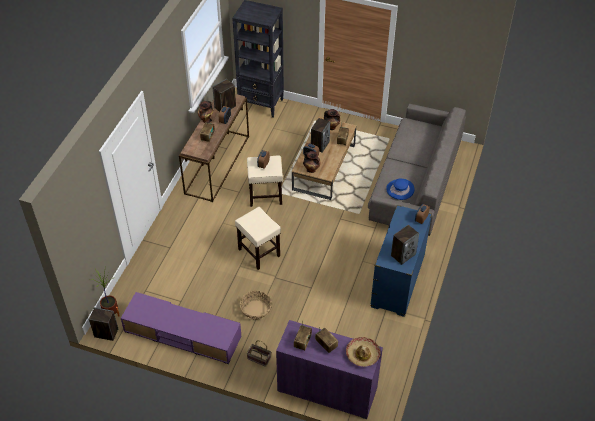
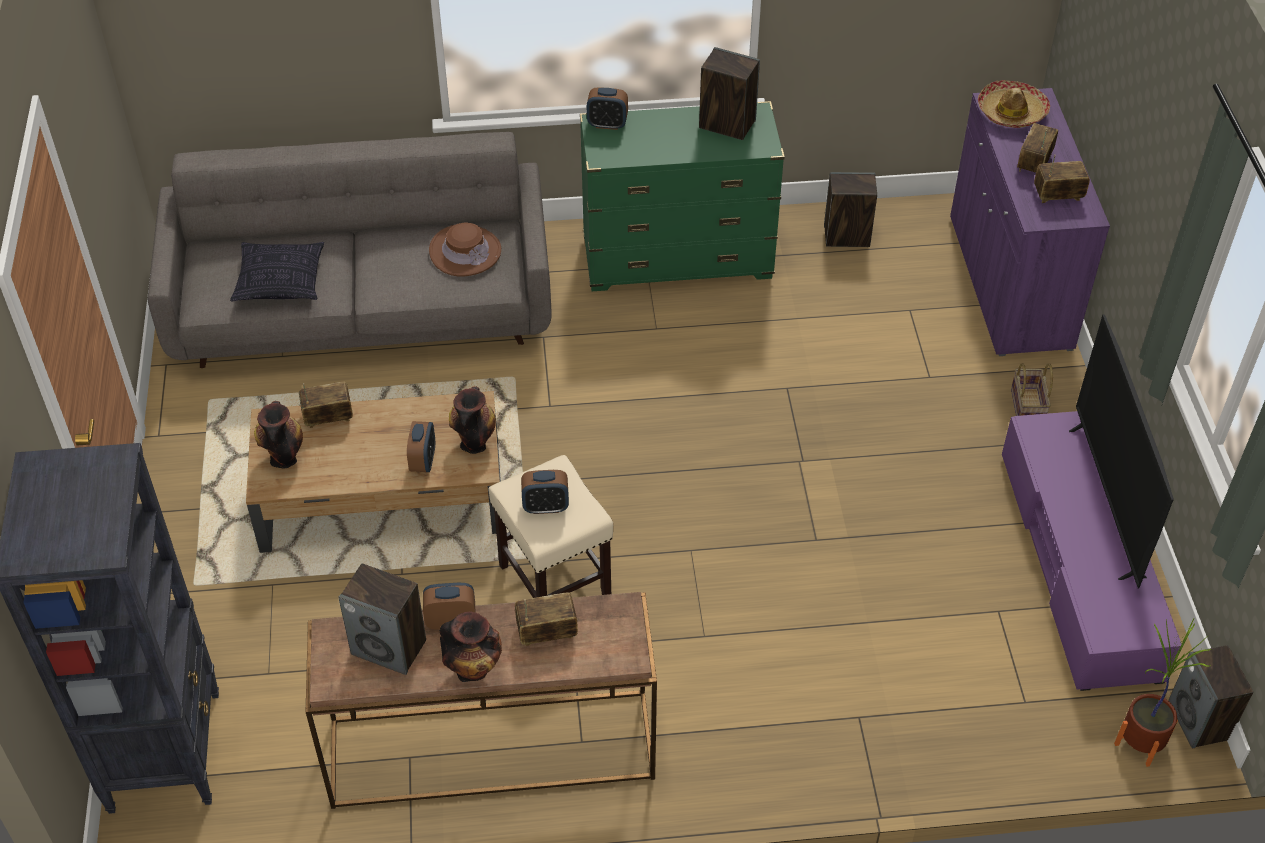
camera: 115 degrees left, 0 degrees up
(186, 330) = (1106, 501): none -> television
(255, 310) = (916, 460): basket -> none
(258, 252) = (751, 520): beige stool -> none
(320, 145) = (368, 457): speaker -> speaker (846, 236)
(397, 282) = (677, 259): blue dresser -> green dresser
(400, 189) = (465, 251): blue hat -> brown hat
(409, 141) = (281, 282): none -> pillow

